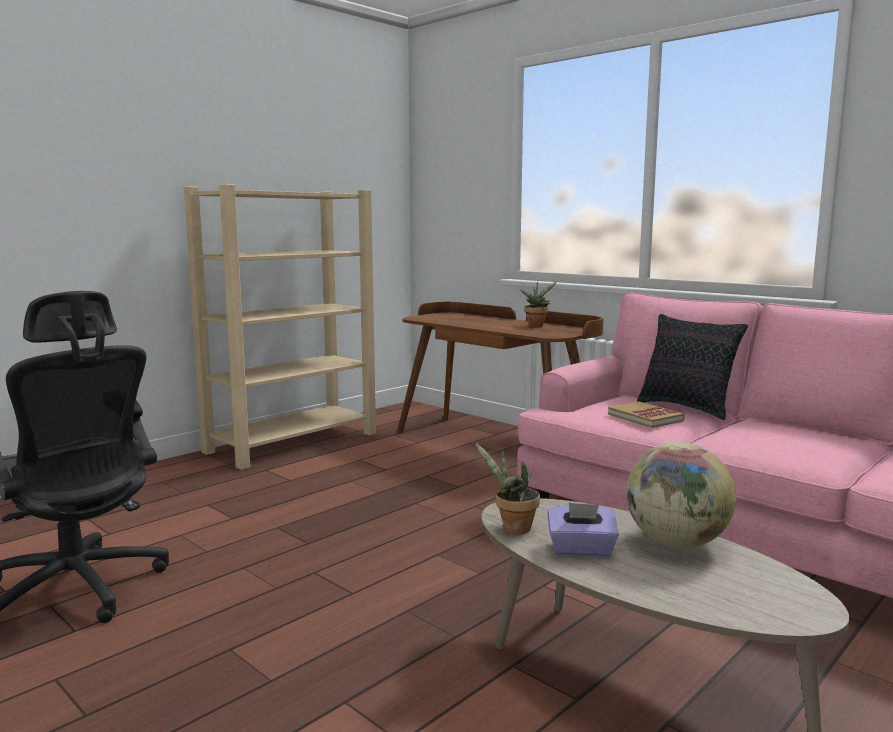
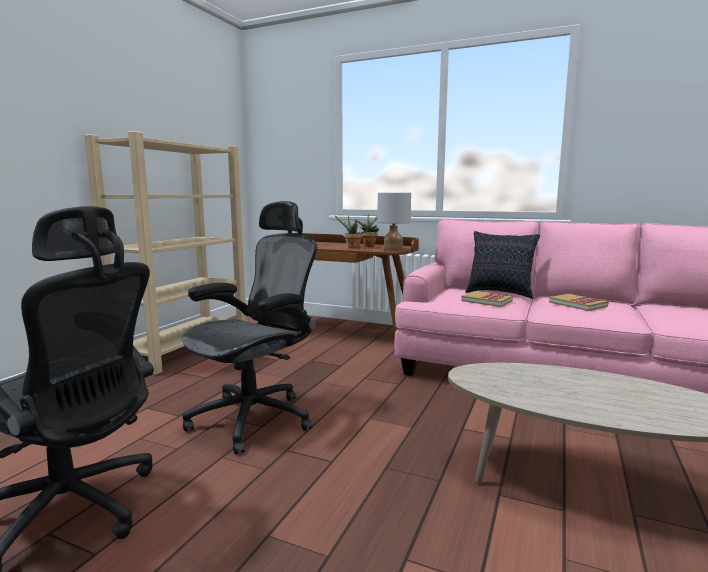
camera: 20 degrees left, 0 degrees up
(310, 532) = (256, 417): none -> office chair
(512, 528) = (487, 388): potted plant -> potted plant (352, 247)
(554, 335) = (393, 250): none -> grey table lamp
(581, 550) = (554, 397): purple tissue box -> none
(676, 543) = (601, 382): globe -> none
(775, 435) = (577, 304): none -> book

